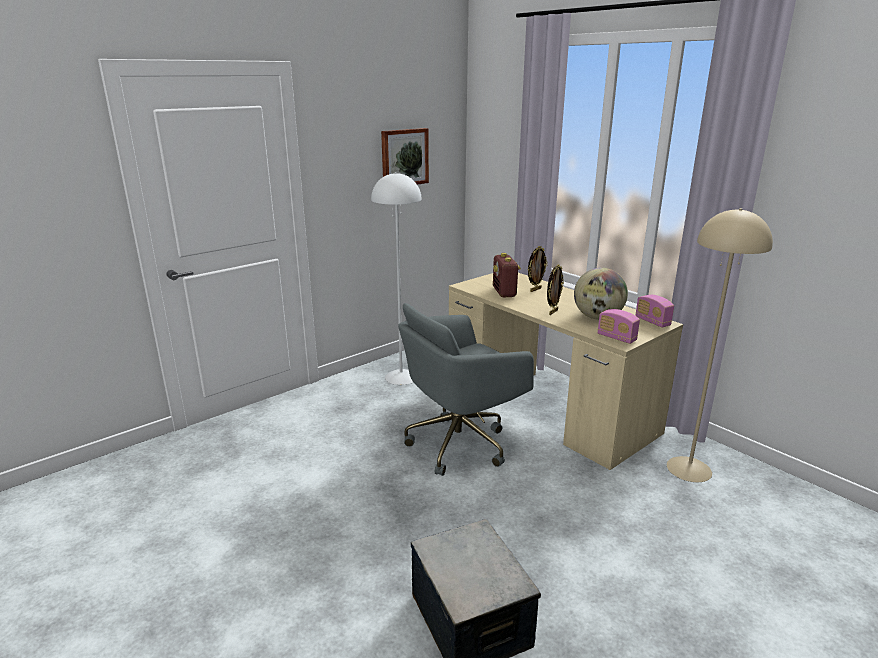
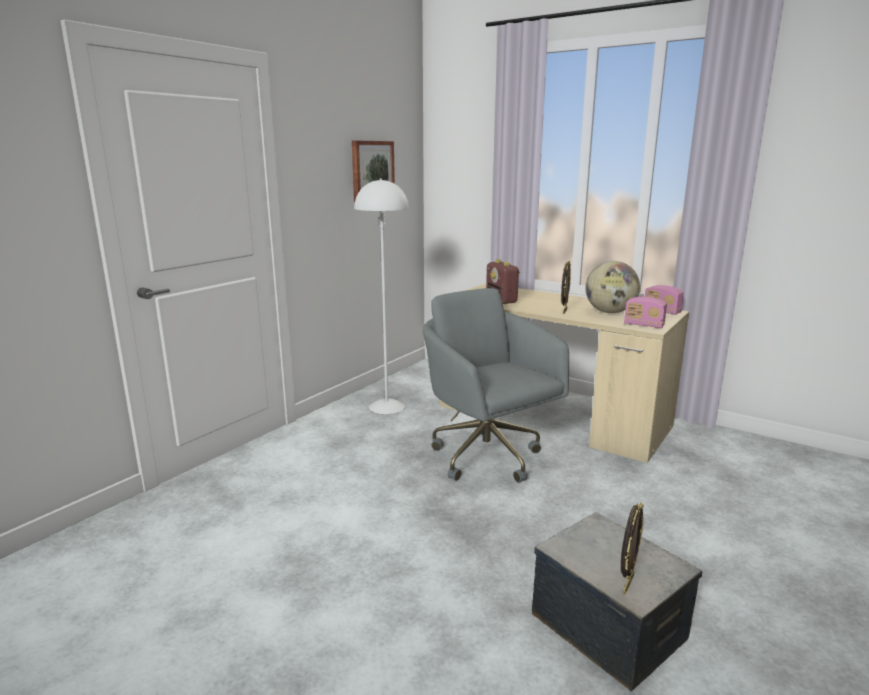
camera: 15 degrees left, 5 degrees down
(462, 444) = (489, 460): grey office chair -> grey office chair turned 105 degrees clockwise
(535, 289) = (528, 296): picture frame -> picture frame (627, 583)
(689, 468) = (715, 452): beige floor lamp -> none

